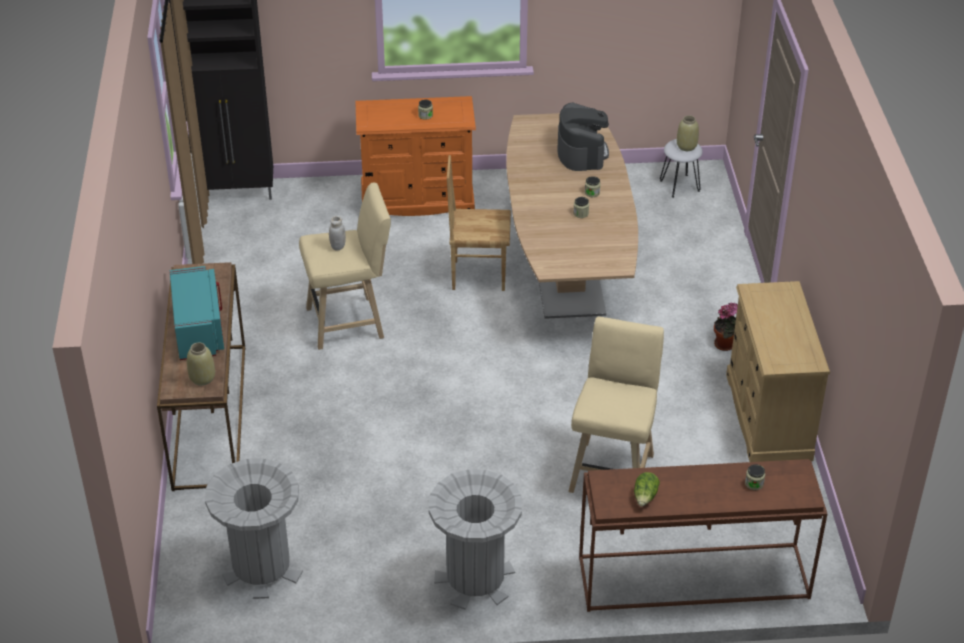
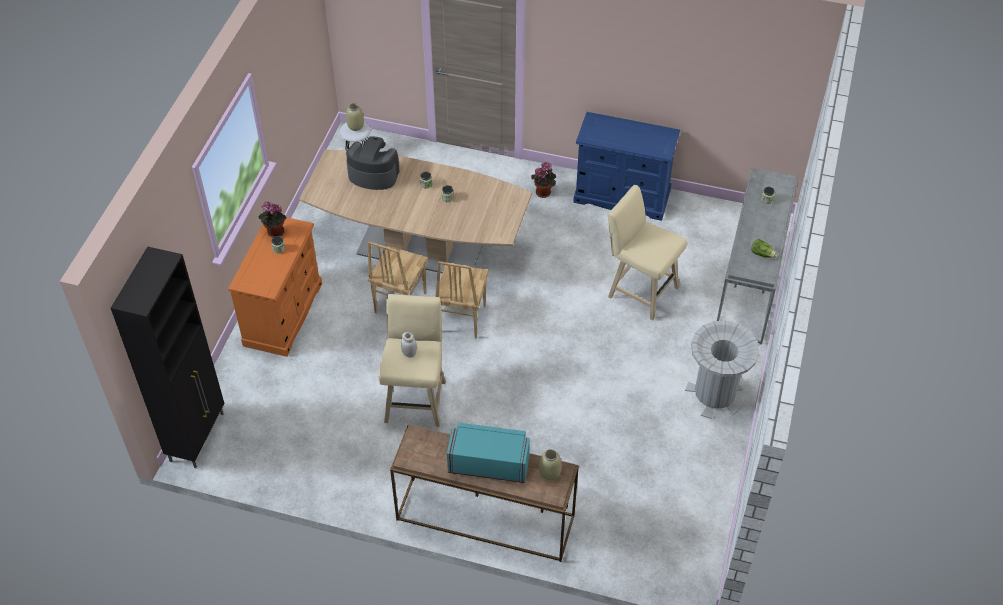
camera: 70 degrees left, 10 degrees up
(261, 567) = (663, 518): grey trash can -> none
(446, 107) = (274, 233): none -> potted plant
(480, 327) = (461, 319): none -> brown chair
(692, 579) = (751, 283): brown console table -> grey console table
(768, 417) = (622, 196): beige dresser -> blue dresser

